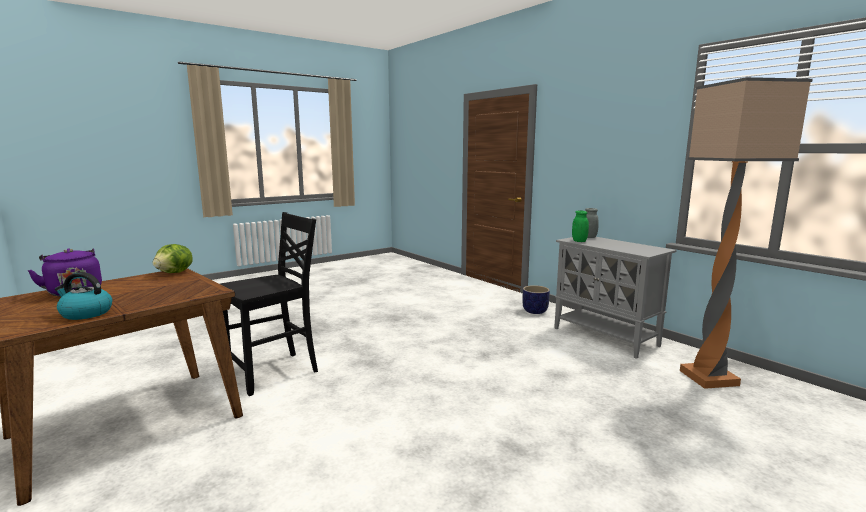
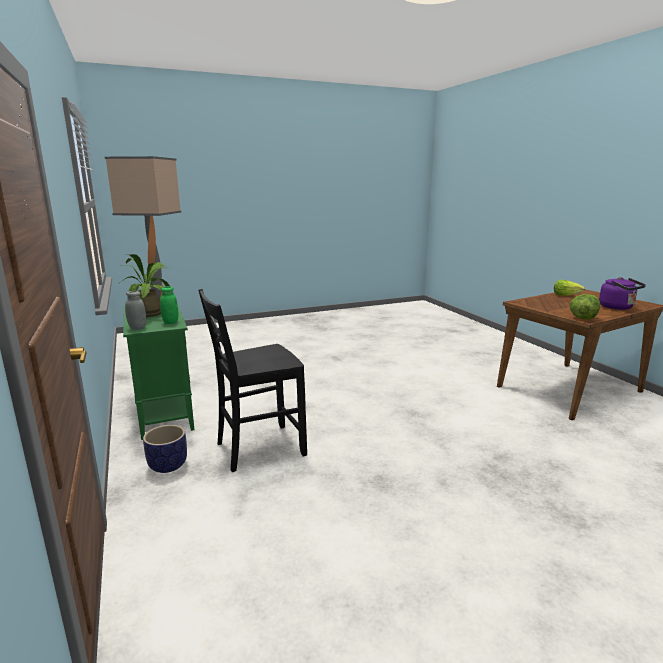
camera: 165 degrees left, 5 degrees up
(85, 313) = (566, 295): kettle -> lettuce
(275, 372) = (499, 414): black chair -> black chair (258, 448)
(606, 337) = (164, 411): grey cabinet -> green cabinet
(621, 245) = (151, 313): none -> potted plant

